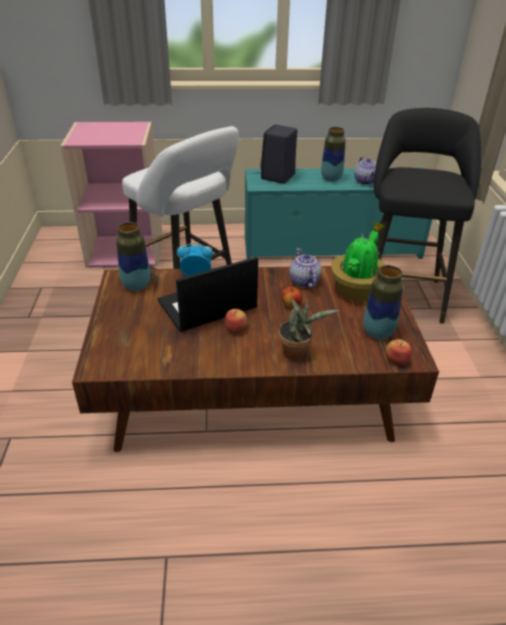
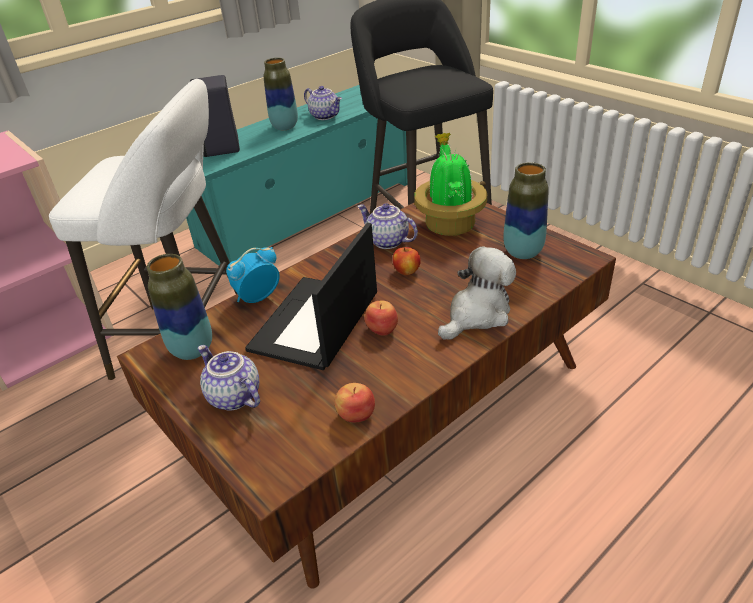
camera: 35 degrees left, 0 degrees up
(126, 319) = (233, 397): none -> teapot
(297, 352) = (477, 314): potted plant -> plush toy
(396, 360) = (571, 267): apple -> apple (356, 414)

